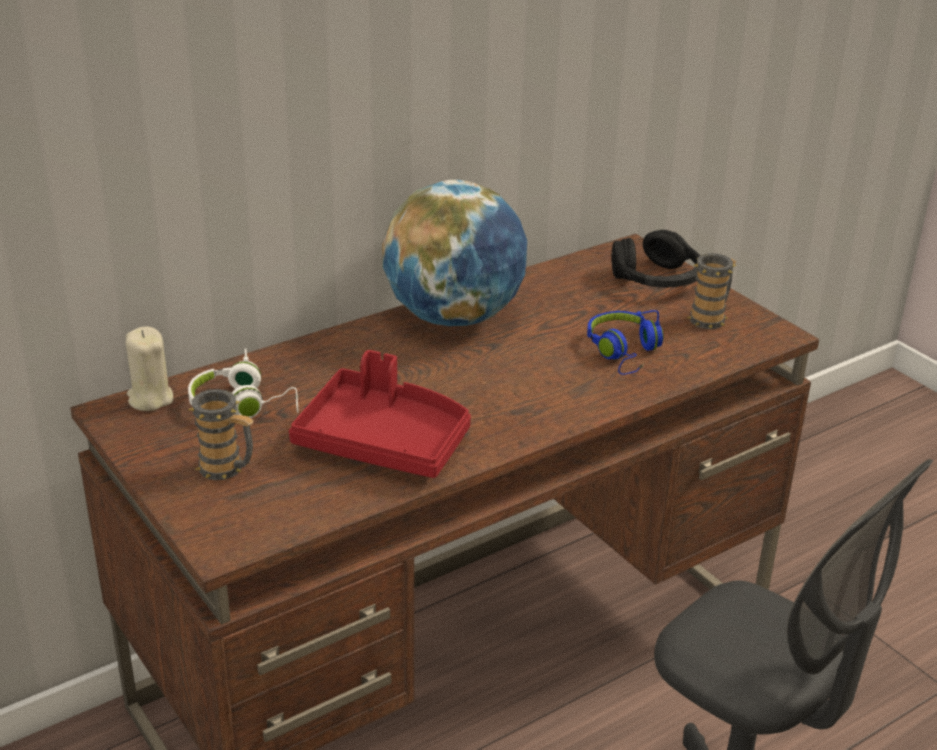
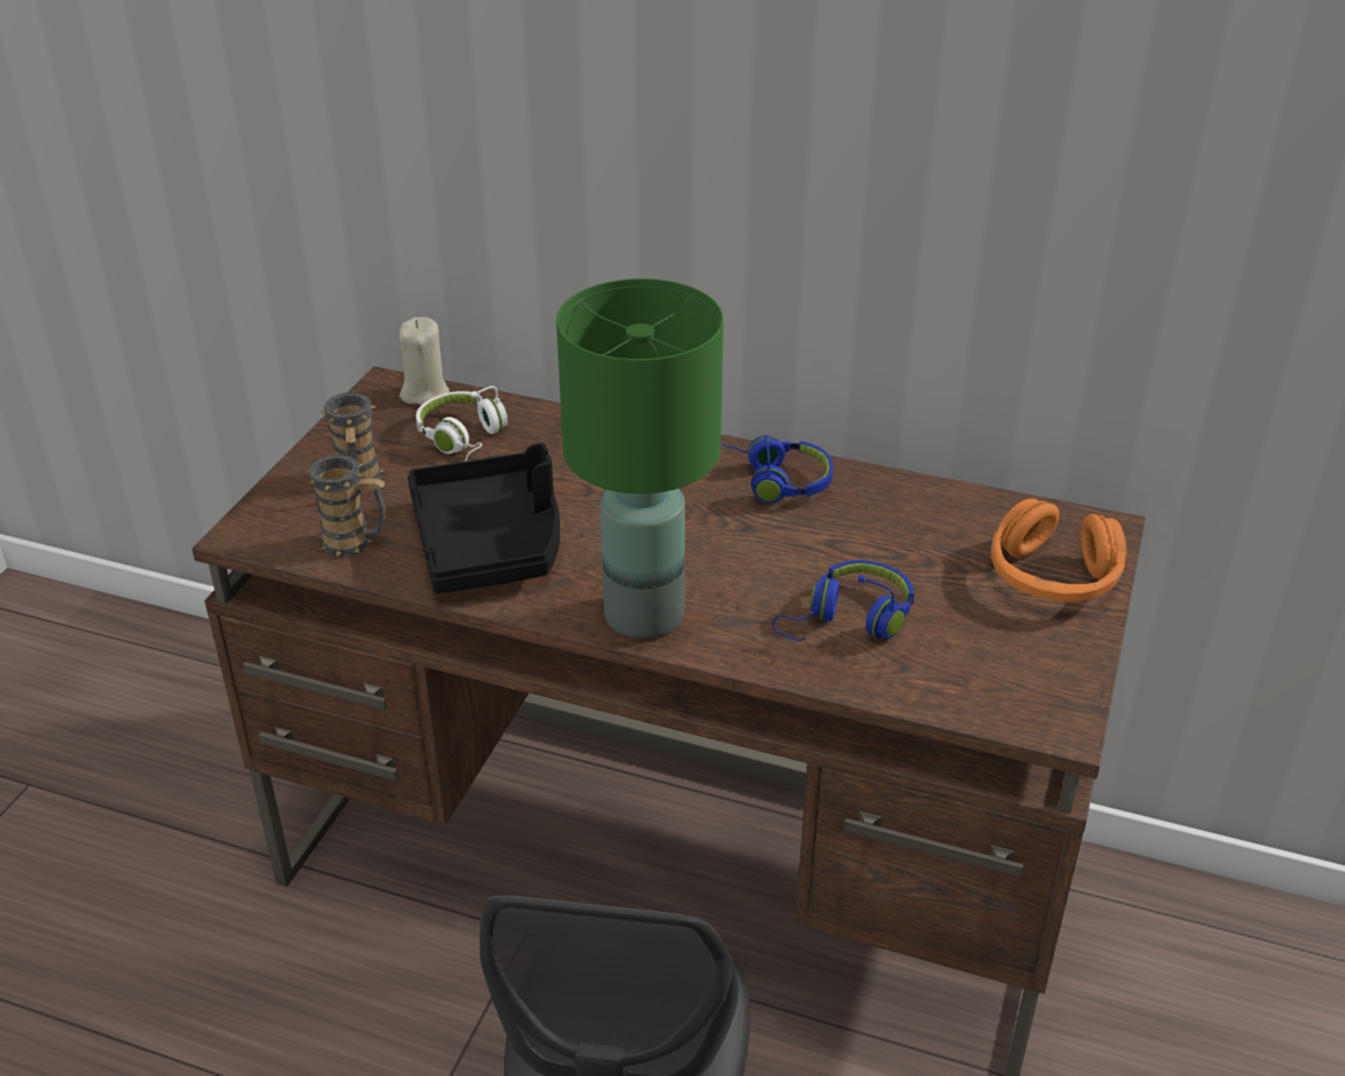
camera: 55 degrees right, 5 degrees up
(384, 441) = (491, 542): red tray -> black tray
(454, 317) = (769, 480): globe -> blue headphones
(537, 416) = (641, 615): none -> green table lamp
(657, 280) = (1052, 577): black headphones -> orange headphones
(711, 318) = (1020, 654): mug -> mug (355, 543)

